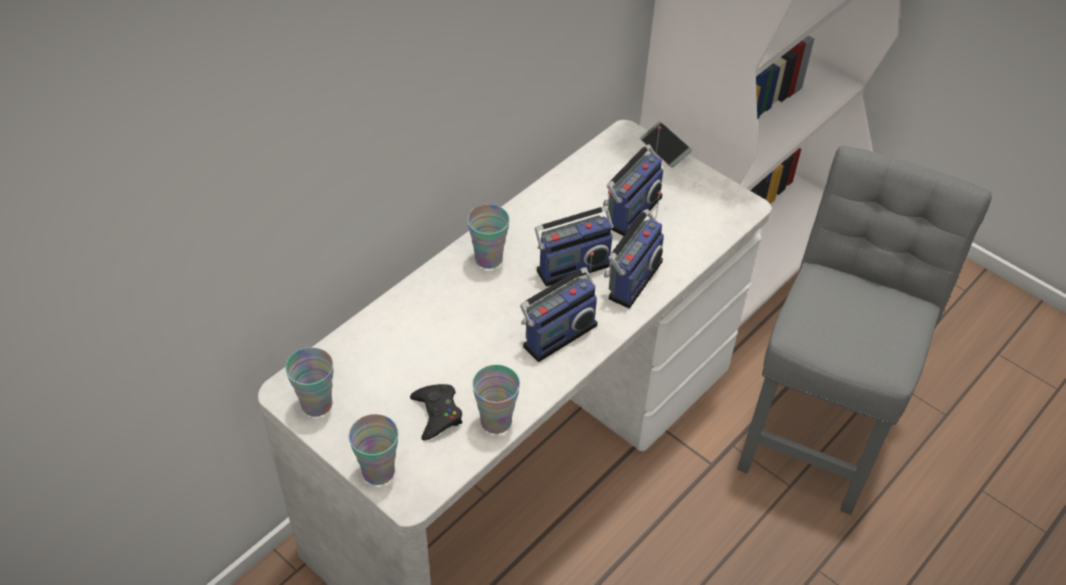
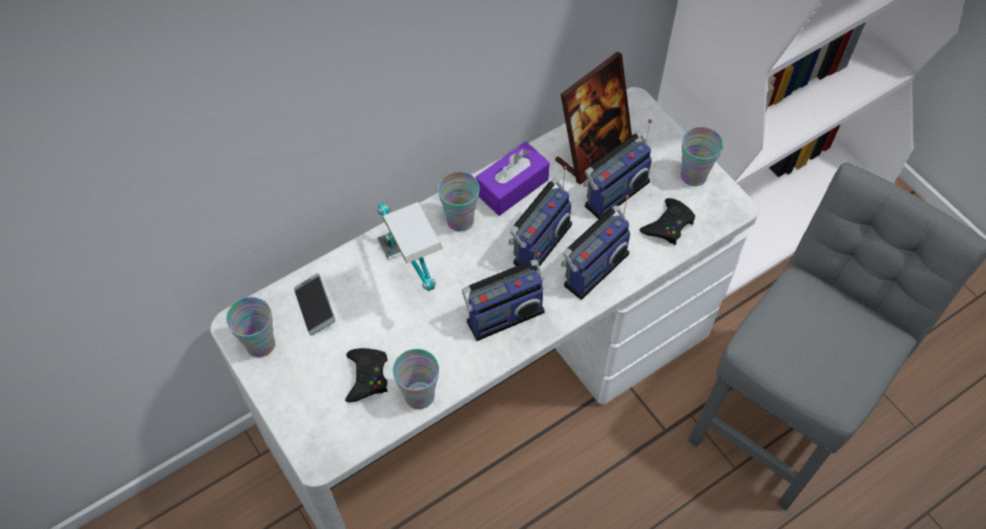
camera: 15 degrees right, 10 degrees up
(378, 471) = (298, 425): cup -> cup (693, 176)
(455, 317) = (411, 278): none -> table lamp
(531, 221) = (512, 187): none -> purple tissue box
(572, 265) = (538, 242): radio -> radio turned 45 degrees counterclockwise
(600, 181) = (593, 153): none -> picture frame
(665, 149) = (669, 127): phone -> phone (315, 307)
(691, 231) = (668, 225): none -> black game controller

